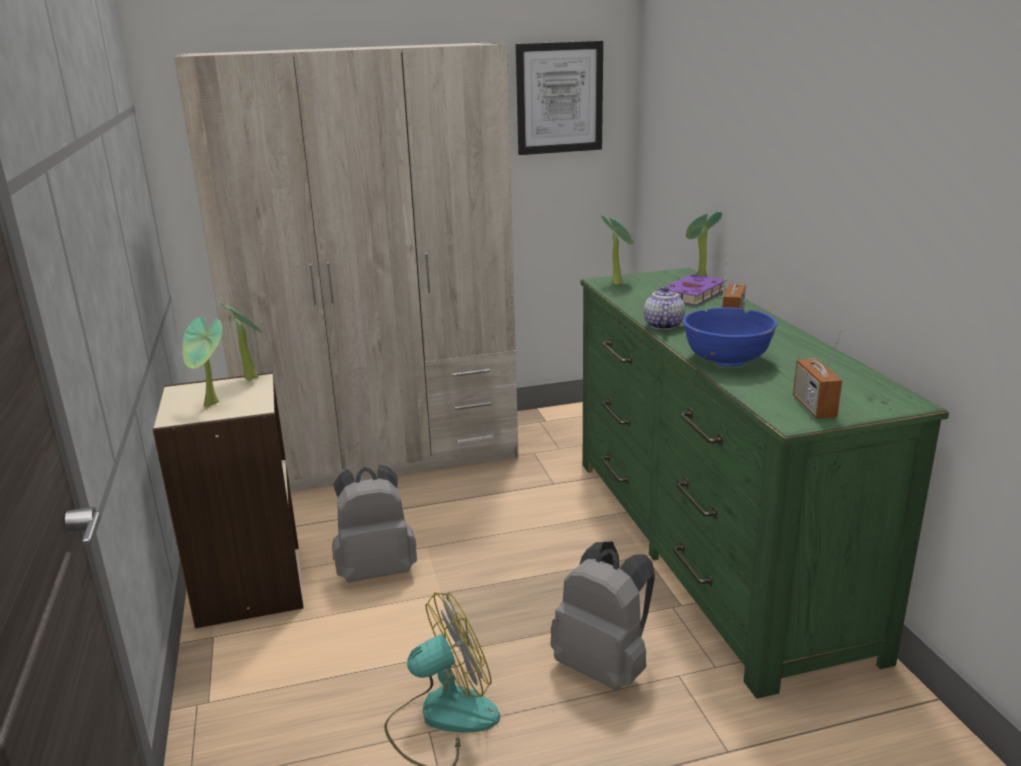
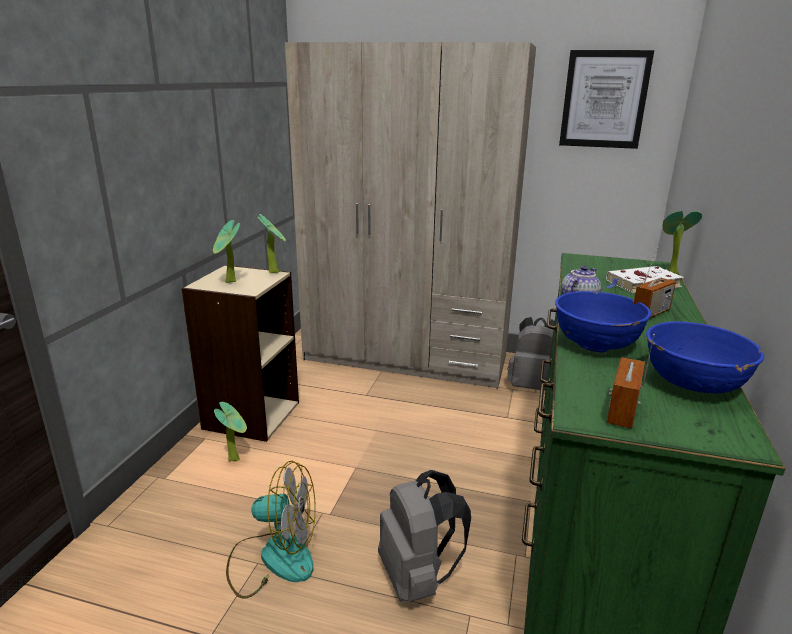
camera: 30 degrees right, 0 degrees up
(376, 570) = (331, 434): grey backpack -> grey backpack (533, 386)
(617, 283) = (588, 261): potted plant -> potted plant (236, 458)
(691, 295) = (641, 284): purple book -> white book
(832, 371) = (693, 383): none -> blue bowl

